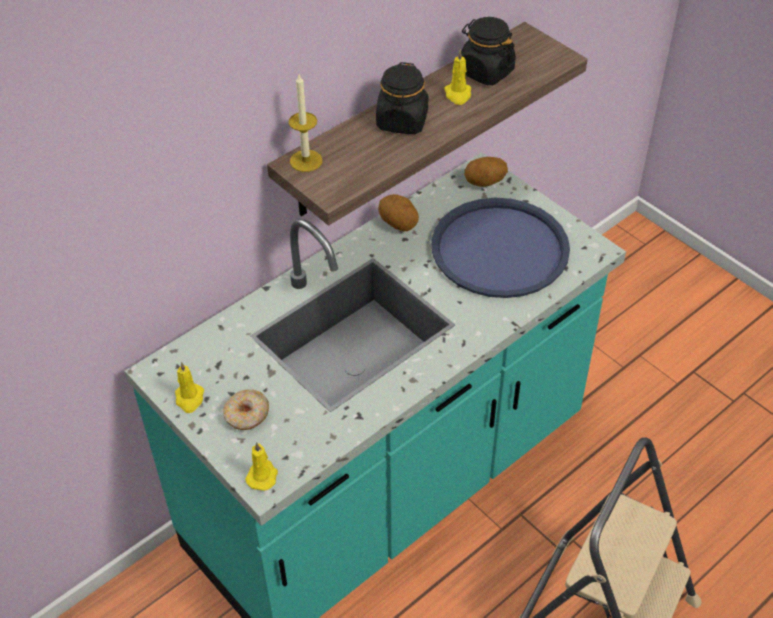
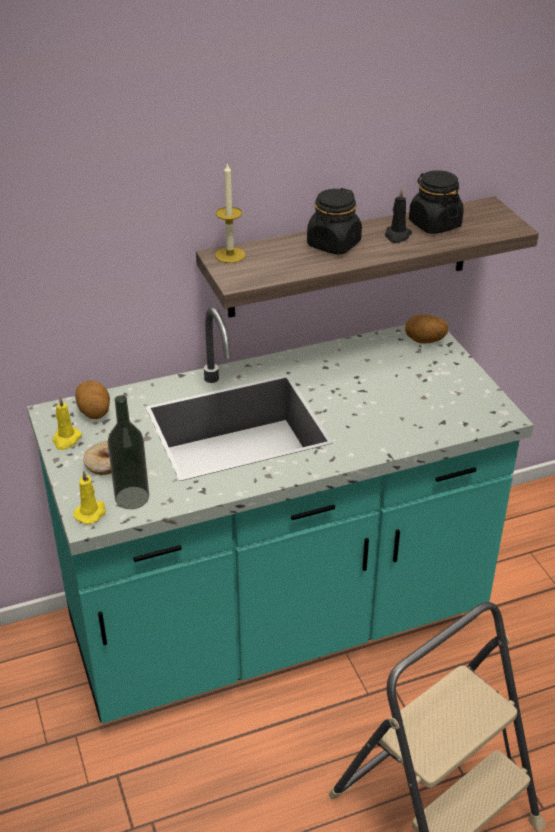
camera: 20 degrees right, 10 degrees down
(294, 445) = (132, 497): none -> bottle
(399, 224) = (326, 354): potato -> potato (94, 412)
(458, 95) = (397, 236): yellow candle -> black candle
(499, 249) = (409, 394): blue tray -> none

